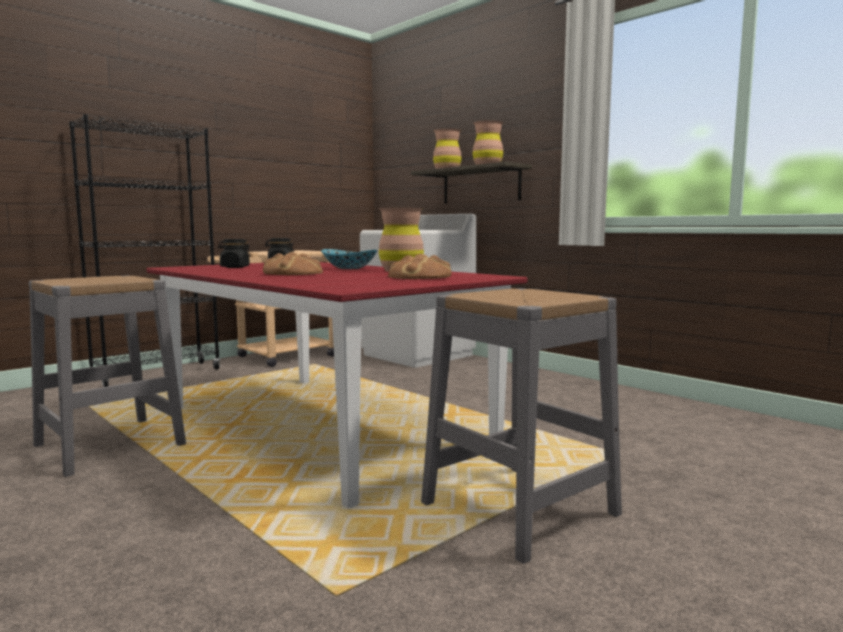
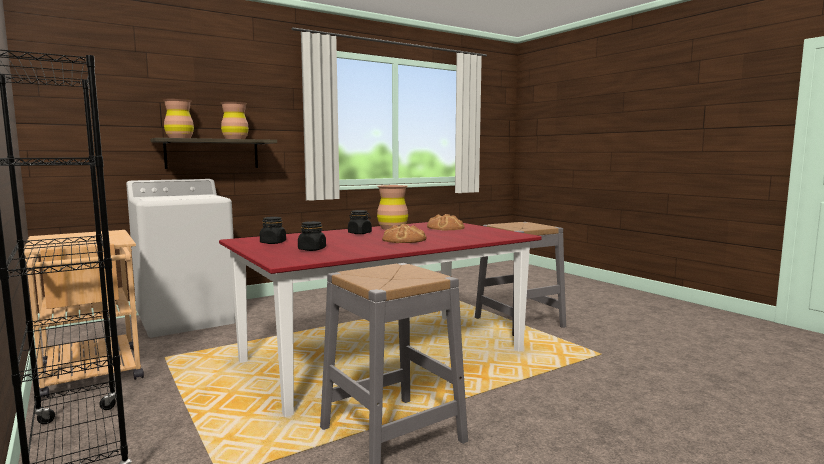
camera: 80 degrees left, 0 degrees up
(349, 268) = (360, 233): bowl -> black jar

